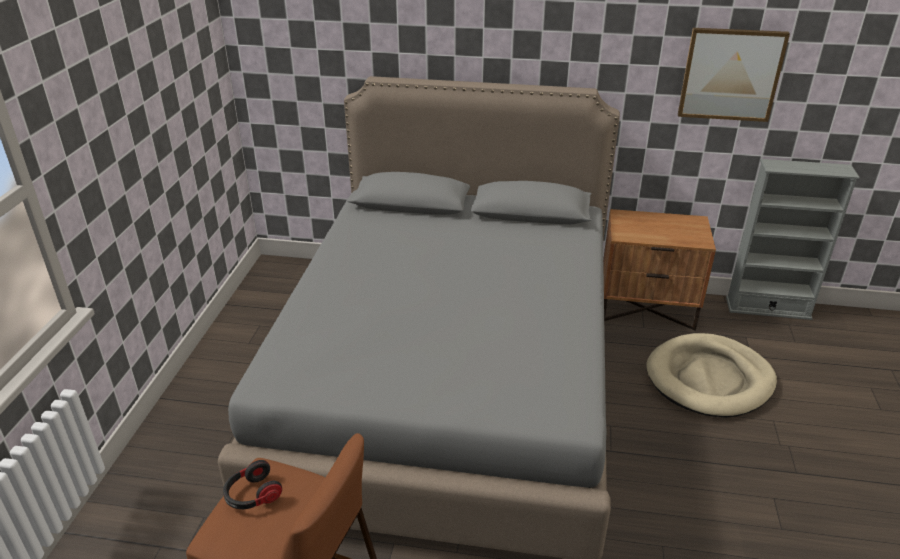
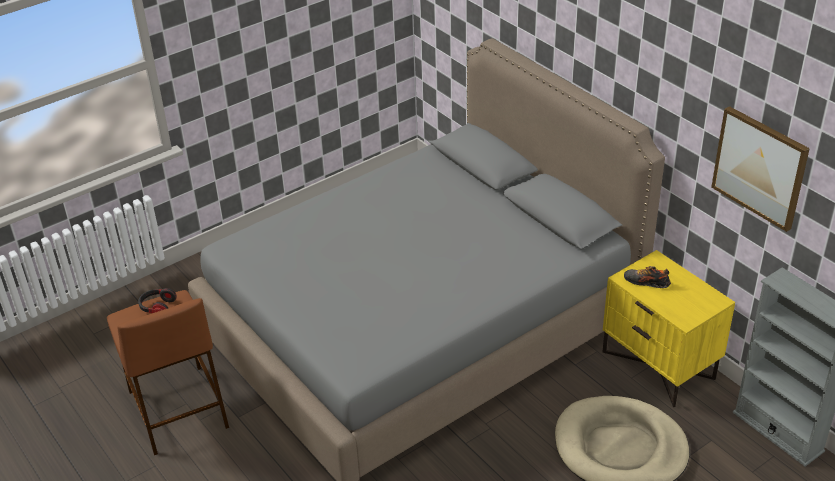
camera: 45 degrees right, 5 degrees up
(639, 231) = (646, 282): none -> shoe
(646, 308) = (659, 365): brown nightstand -> yellow nightstand

